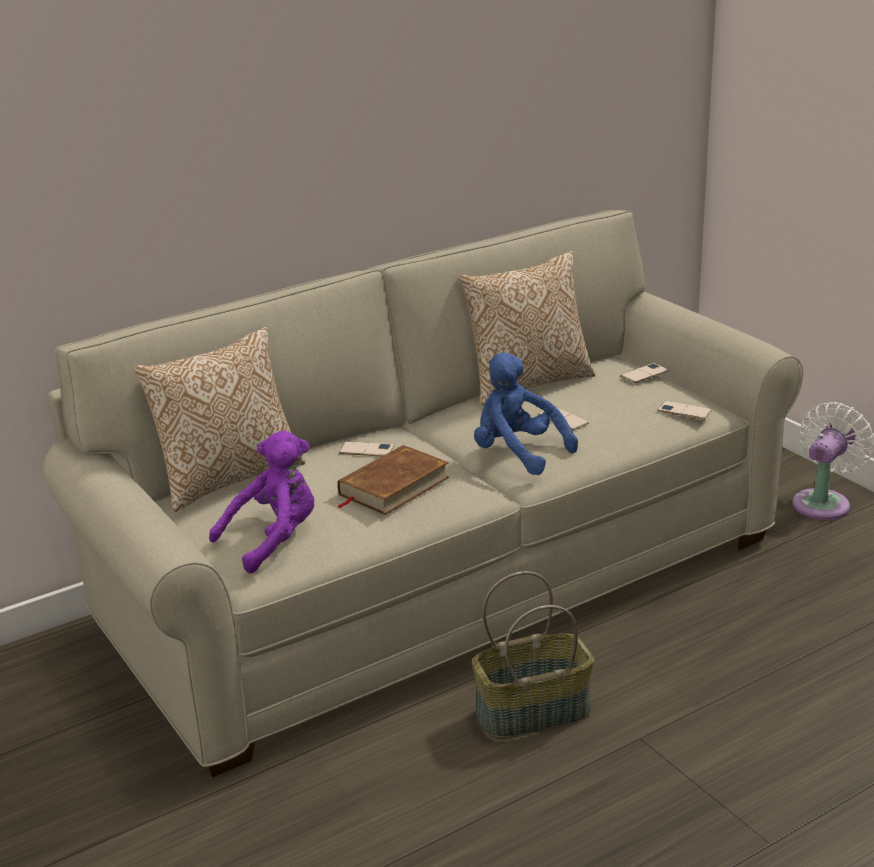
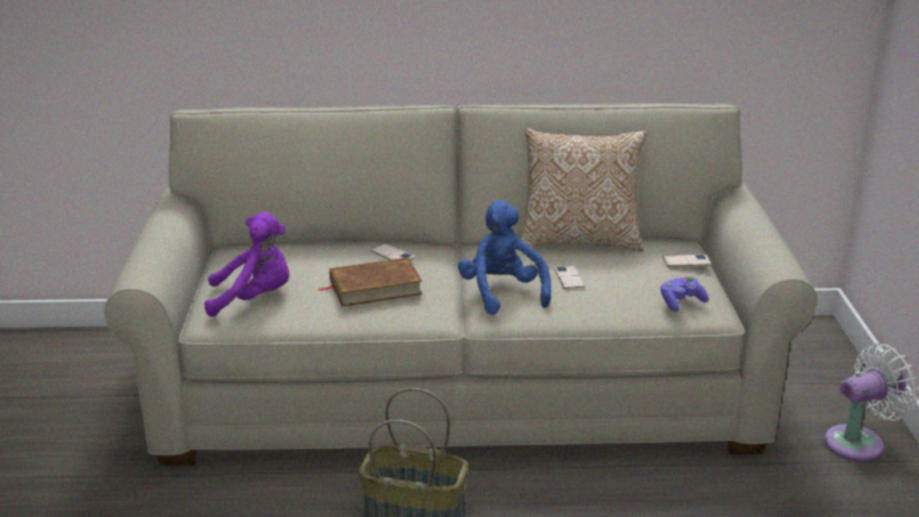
camera: 30 degrees right, 0 degrees up
(228, 478) = (277, 245): pillow -> none
(684, 411) = (681, 302): phone -> purple game controller

